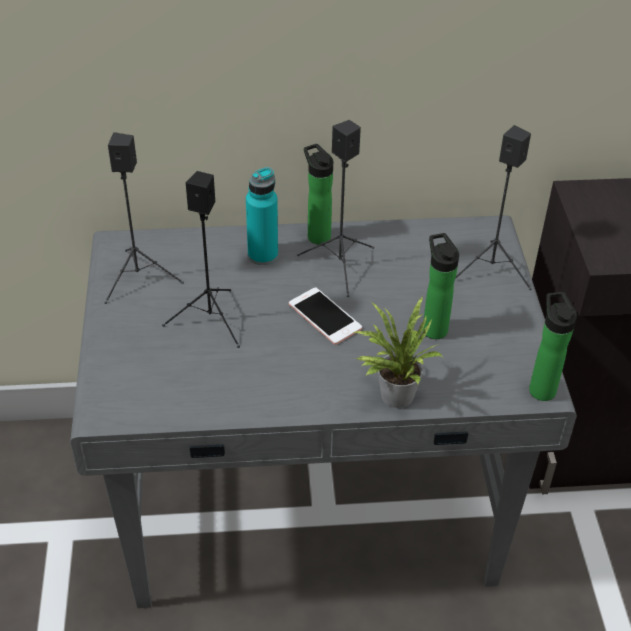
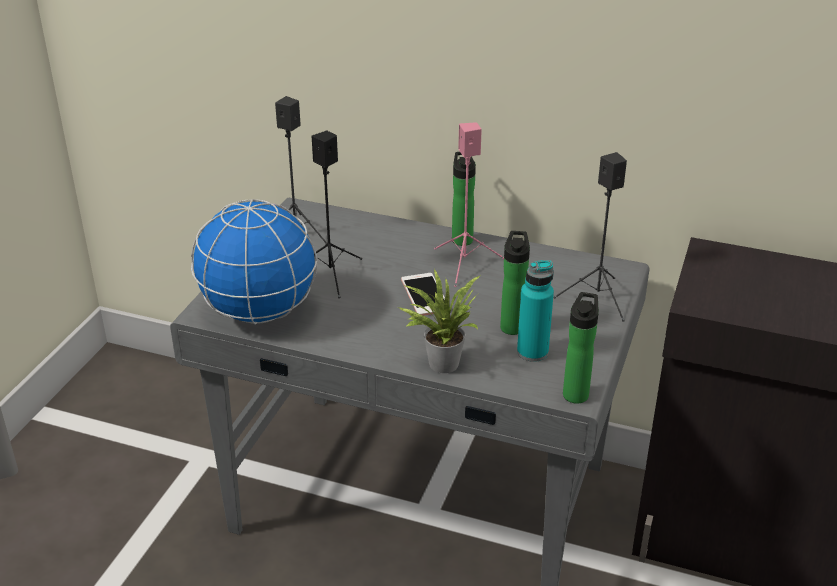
camera: 25 degrees right, 10 degrees down
(165, 392) = (260, 312): none -> globe
(263, 255) = (406, 242): turquoise bottle -> turquoise bottle (532, 352)
(340, 266) = (464, 264): black speaker -> pink speaker

